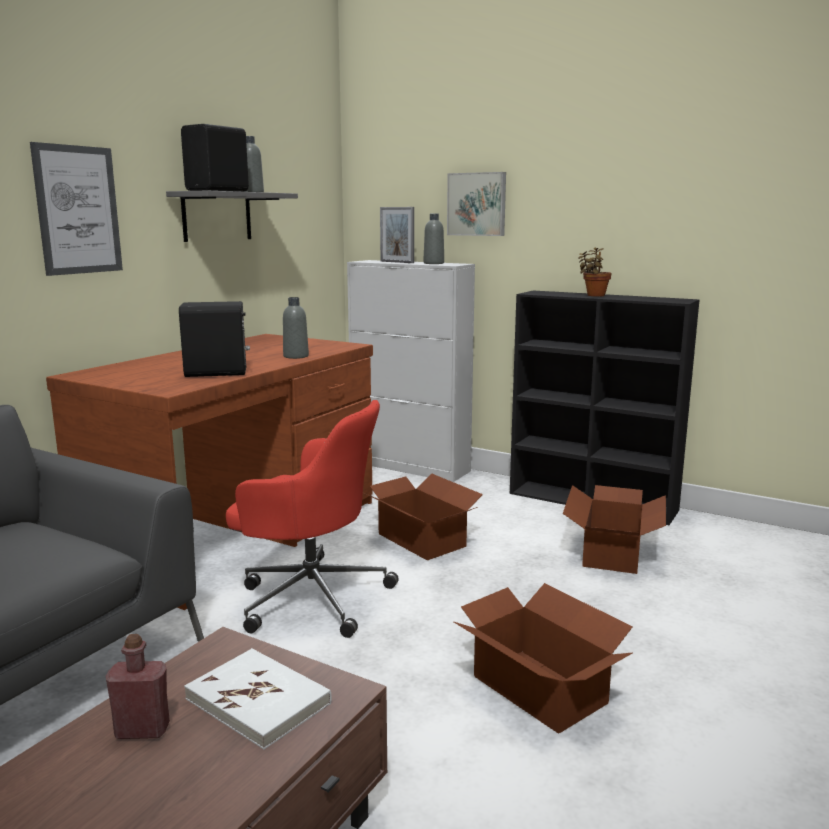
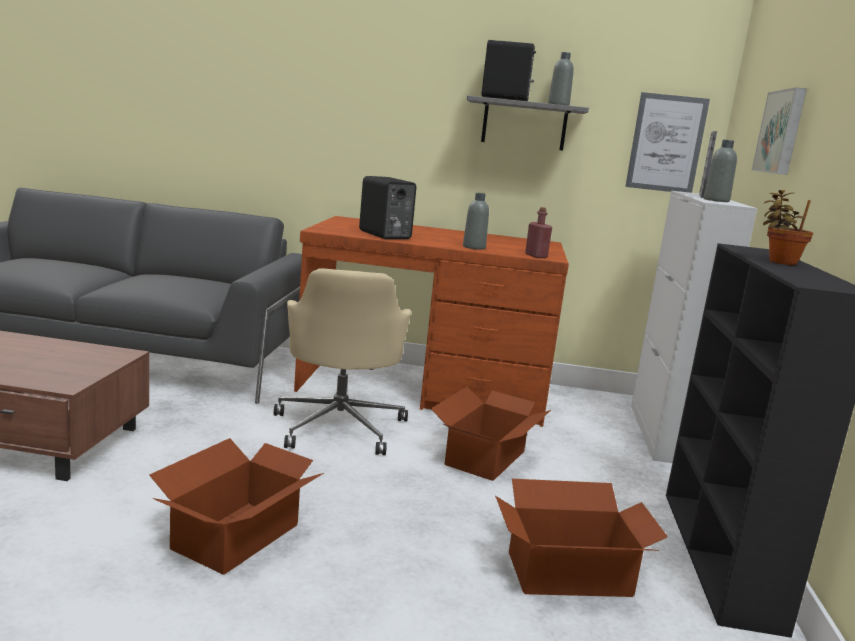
camera: 65 degrees right, 0 degrees up
(78, 210) = (386, 105): picture -> picture (666, 143)
(142, 730) = (31, 348): red bottle -> red bottle (536, 256)
(258, 701) = (57, 367): white book -> none
(311, 596) = (340, 426): red office chair -> beige office chair

